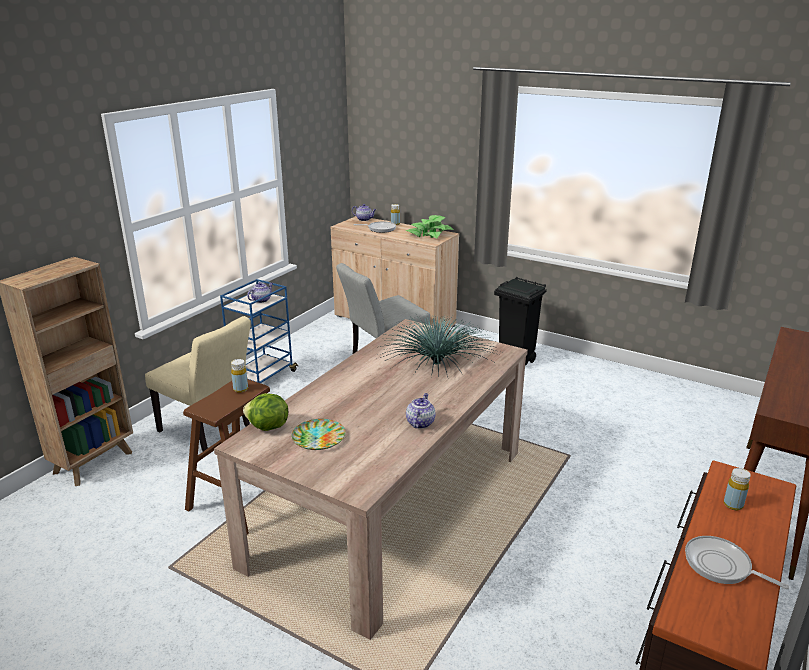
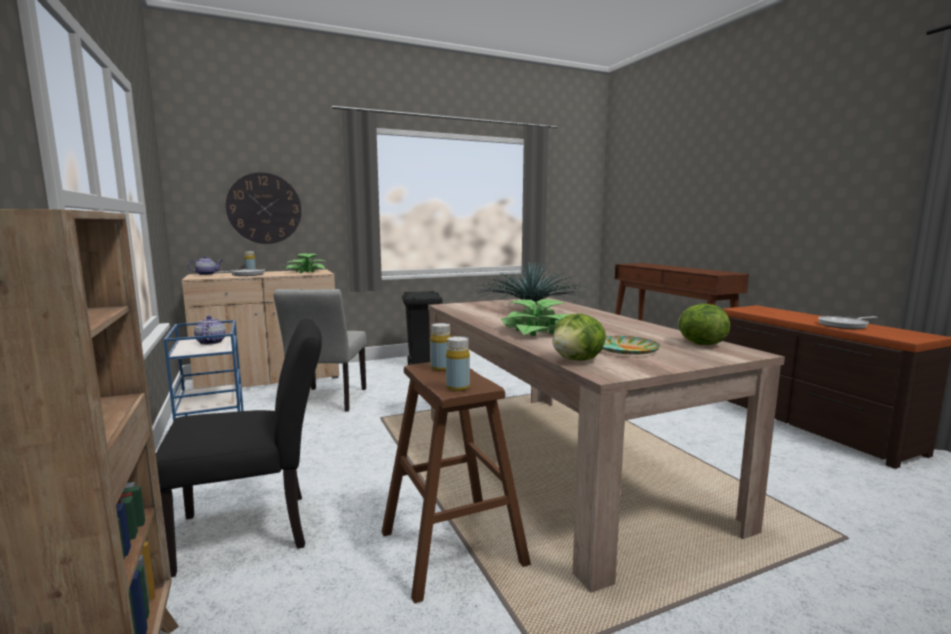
camera: 55 degrees left, 15 degrees down
(209, 430) = (256, 529): beige chair -> black chair
(344, 391) = (538, 332): none -> potted plant
(372, 466) = (700, 344): none -> lettuce
(415, 165) = (264, 208): none -> wall clock
(420, 422) = (632, 325): teapot -> none
(733, 505) = (776, 314): yellow bottle -> yellow bottle (458, 387)

